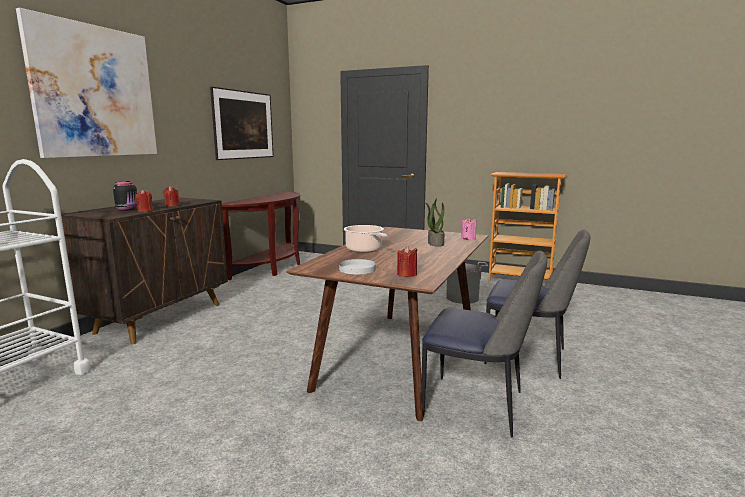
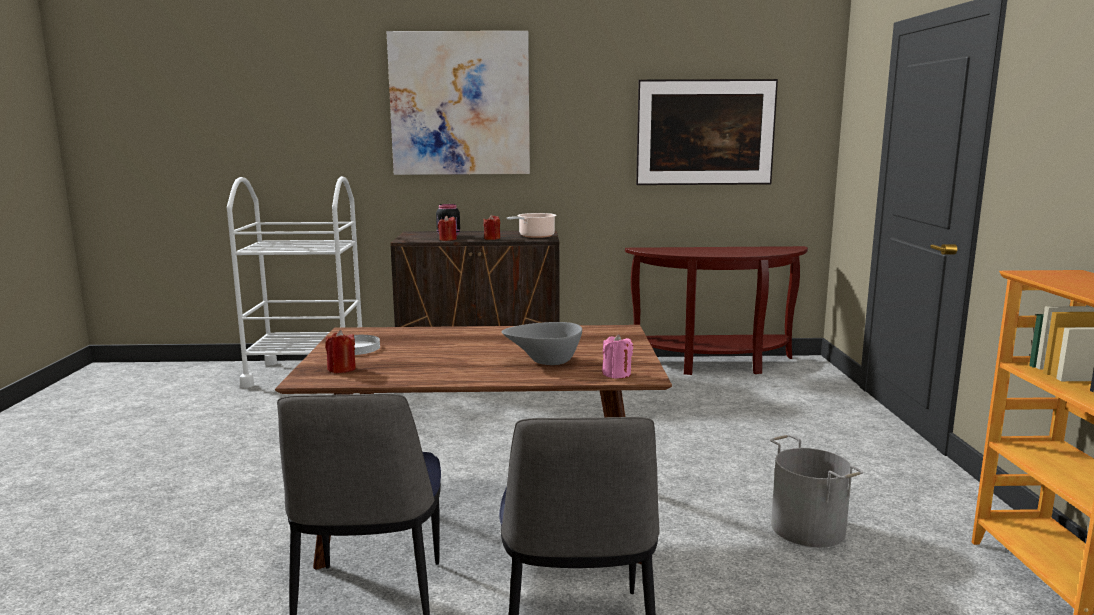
camera: 65 degrees right, 0 degrees up
(365, 250) = (459, 337): cooking pot -> cooking pot (535, 236)
(435, 243) = (544, 361): potted plant -> grey bowl

